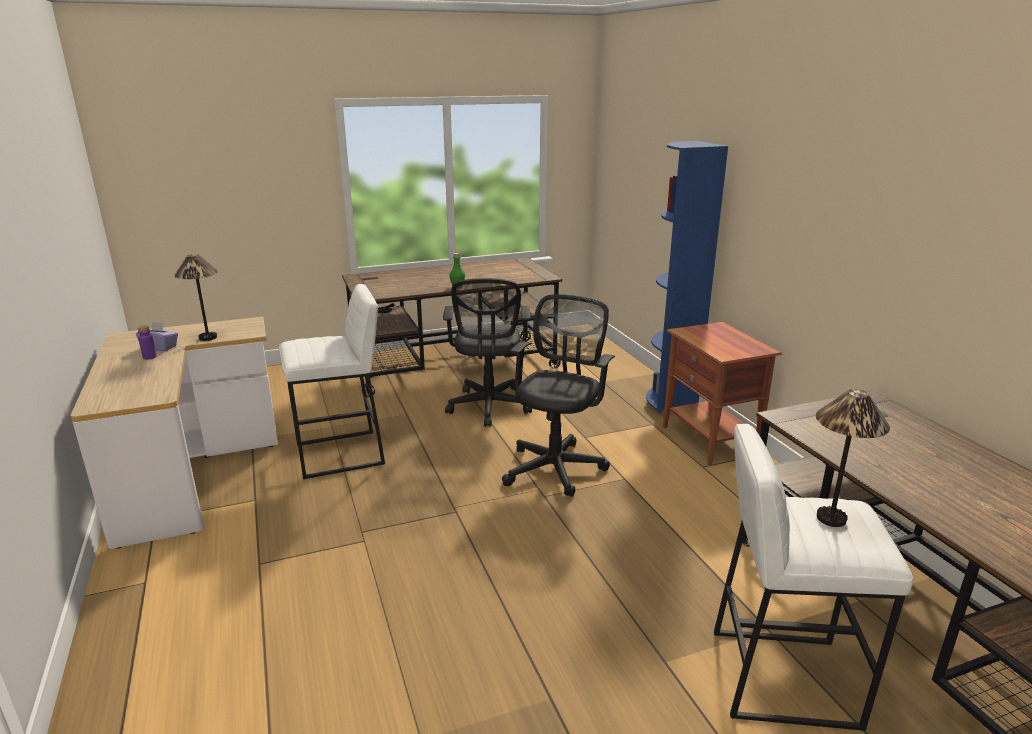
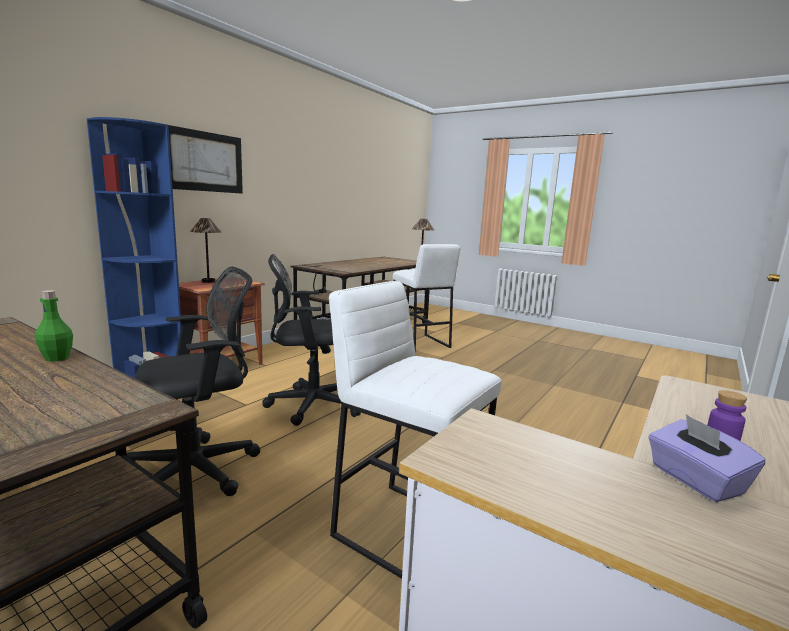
camera: 125 degrees left, 10 degrees down
(208, 337) = (572, 455): table lamp -> table lamp (208, 281)
(786, 185) = (205, 161): none -> picture

